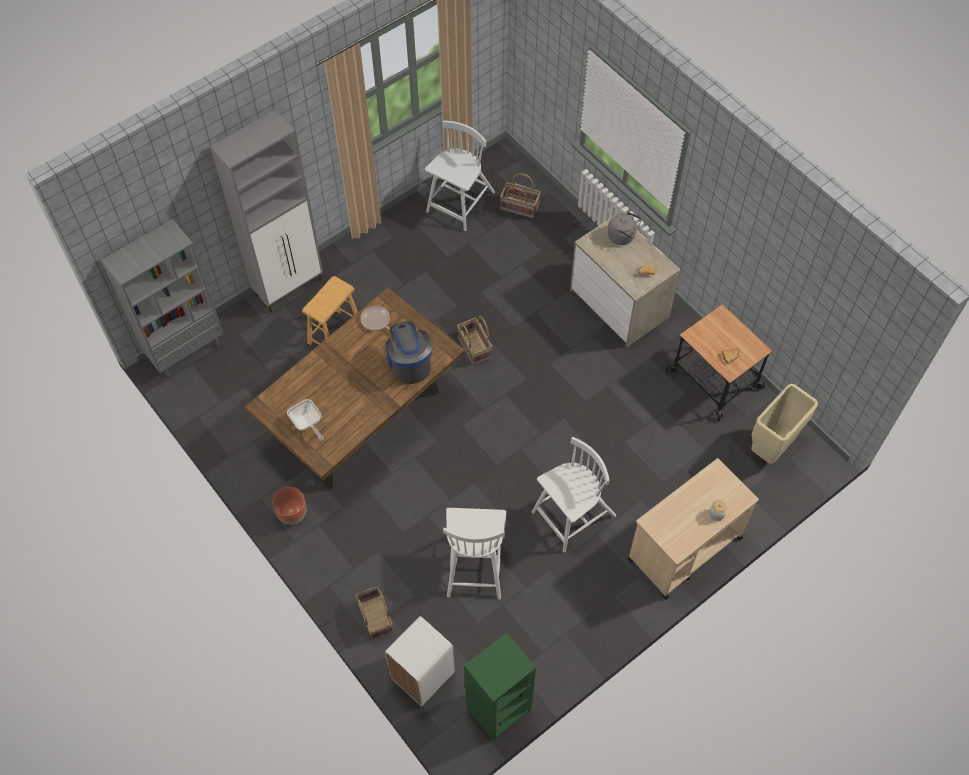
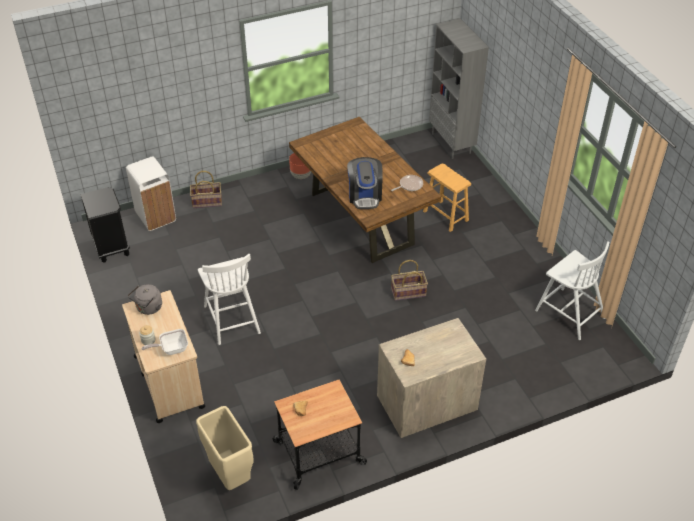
camera: 105 degrees right, 15 degrees down
(290, 287) = (496, 198): grey cabinet -> none
(307, 424) = (333, 141): frying pan -> frying pan (171, 349)
(409, 363) = (365, 196): coffee machine -> coffee machine turned 90 degrees clockwise
(475, 564) = (220, 256): white chair -> none
(498, 709) = (111, 247): green bookcase -> black nightstand
(520, 206) = (558, 355): basket -> none
(623, 236) = (455, 354): grey kettle -> grey kettle (148, 308)

